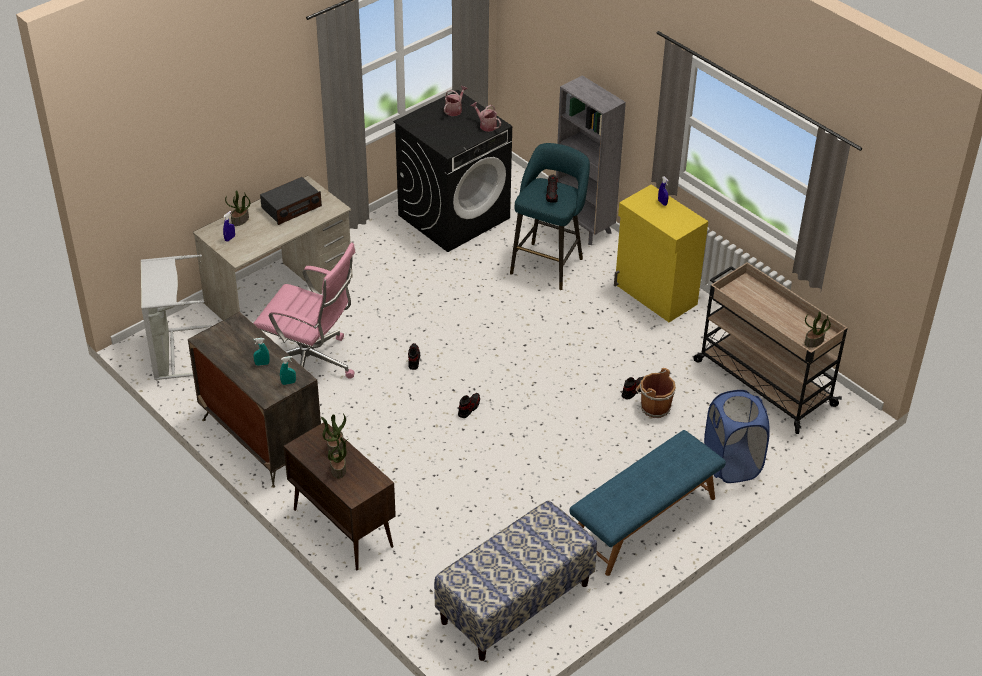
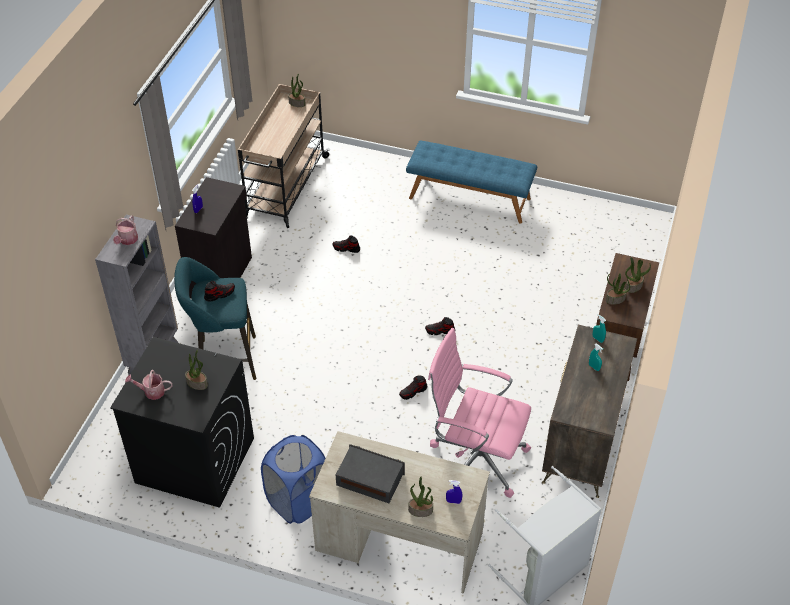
camera: 120 degrees left, 5 degrees up
(310, 365) = (475, 458): pink office chair -> pink office chair turned 60 degrees counterclockwise
(442, 131) = (197, 383): none -> potted plant
(486, 125) = (165, 355): watering can -> watering can (127, 240)
(515, 604) = (592, 229): bench -> none
(653, 407) = (356, 232): brown bucket -> none
(655, 295) = (222, 277): yellow cabinet -> black cabinet
(732, 464) = (382, 176): blue laundry basket -> blue laundry basket (298, 501)

